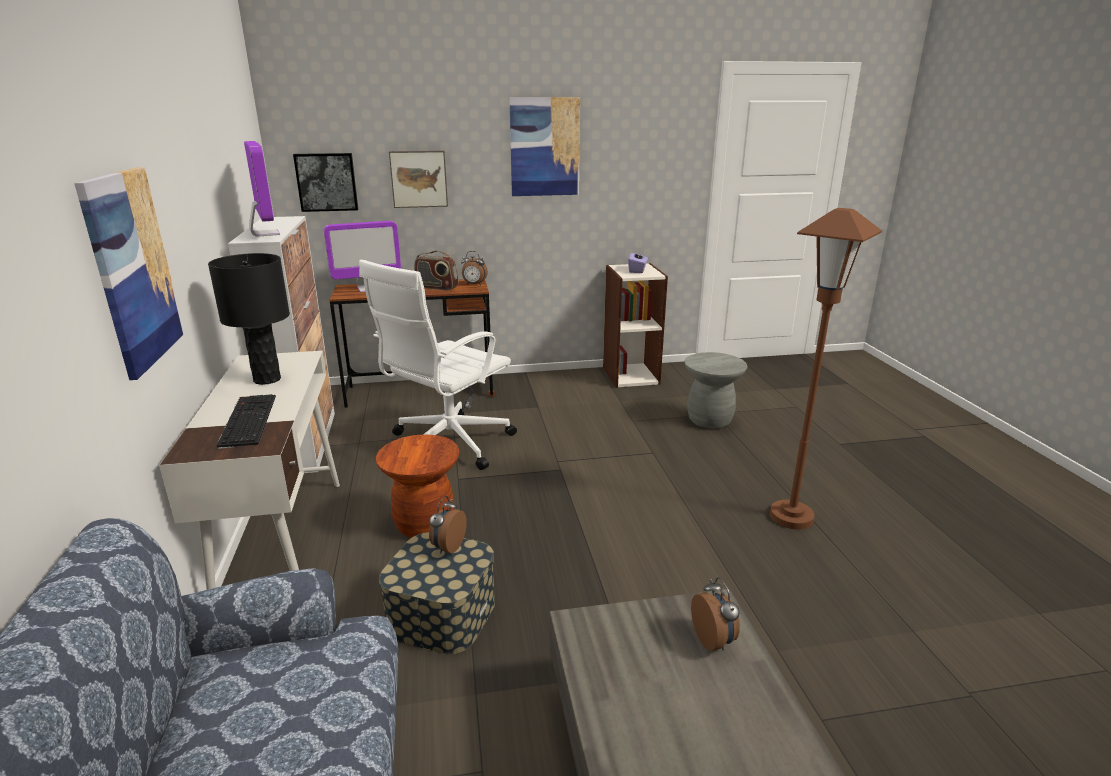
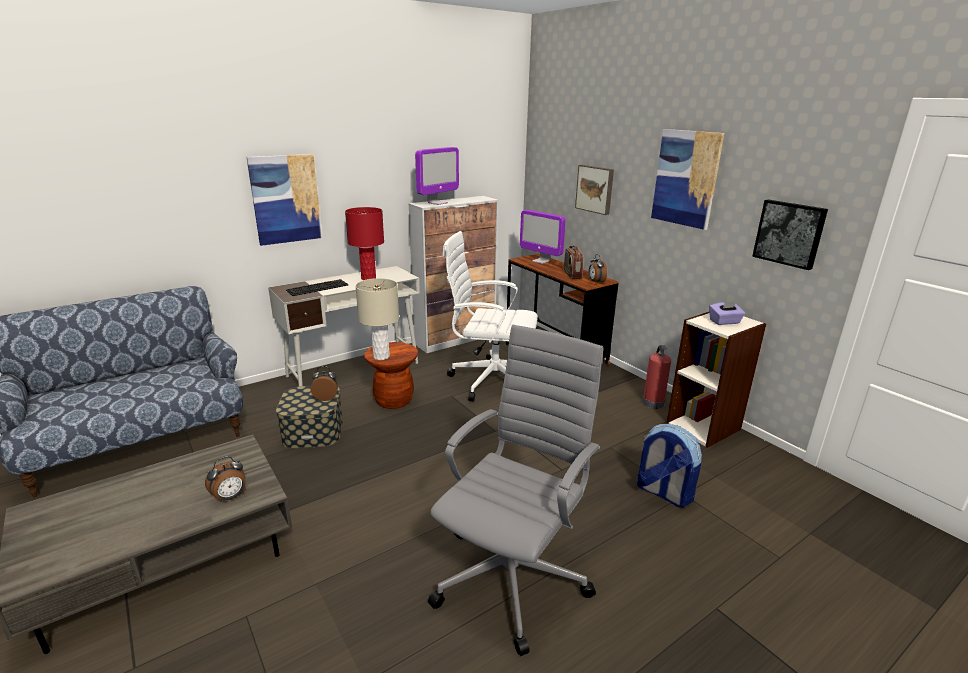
camera: 65 degrees right, 0 degrees up
(267, 379) = (368, 278): black table lamp -> red table lamp
(327, 182) = (548, 181): picture -> picture (789, 233)
(423, 461) = (381, 356): none -> beige table lamp
(576, 381) = (653, 402): none -> fire extinguisher
(709, 420) = (662, 492): grey stool -> backpack
(791, 517) = (513, 575): brown floor lamp -> grey office chair

